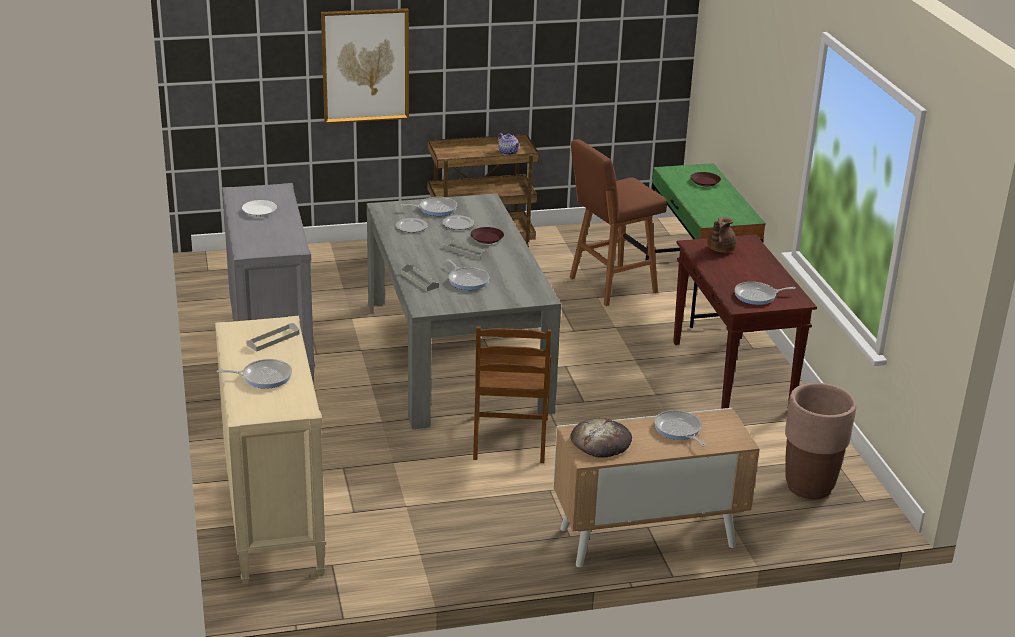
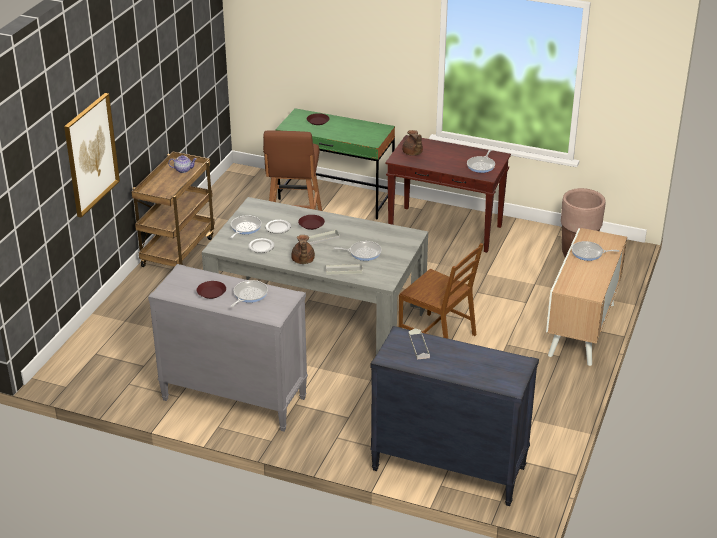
camera: 55 degrees left, 5 degrees up
(260, 211) = (211, 292): white plate -> brown plate
(264, 377) = (467, 365): frying pan -> frying pan (249, 295)
(273, 521) = (448, 469): beige dresser -> black dresser
(411, 254) = (302, 261): none -> brown teapot
(601, 441) = (580, 283): bread -> none

